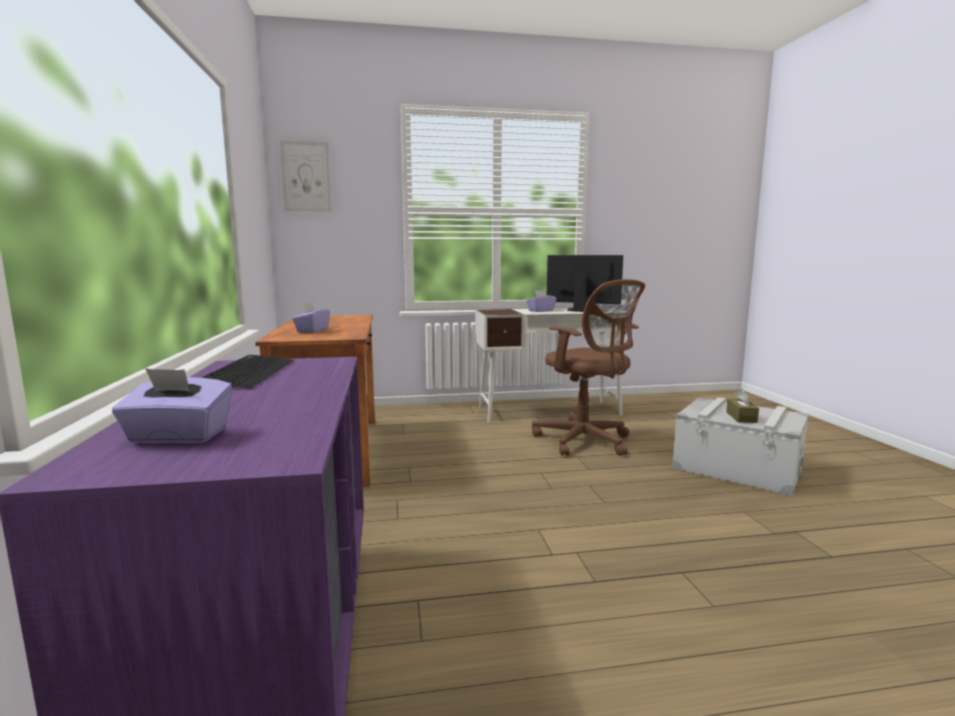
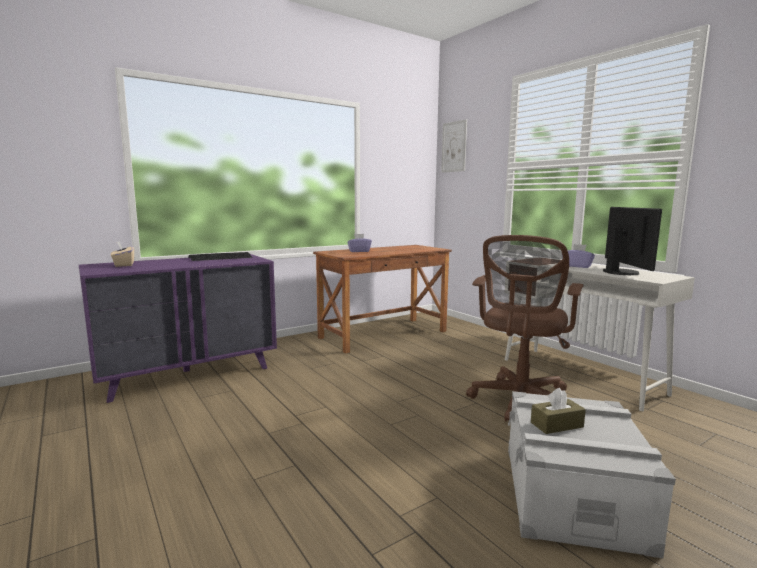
camera: 65 degrees right, 0 degrees up
(178, 437) = (124, 265): purple tissue box -> beige tissue box

